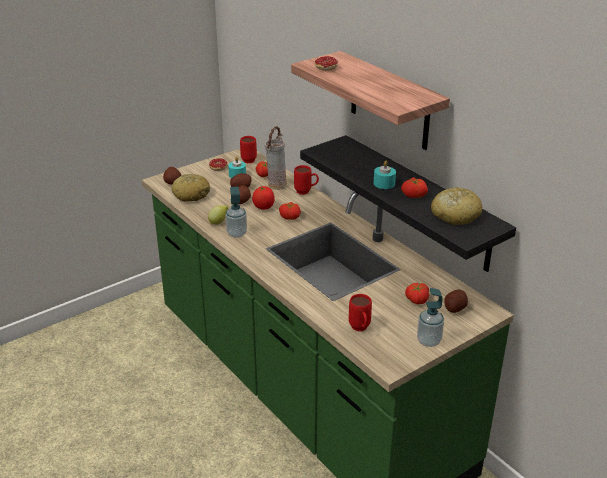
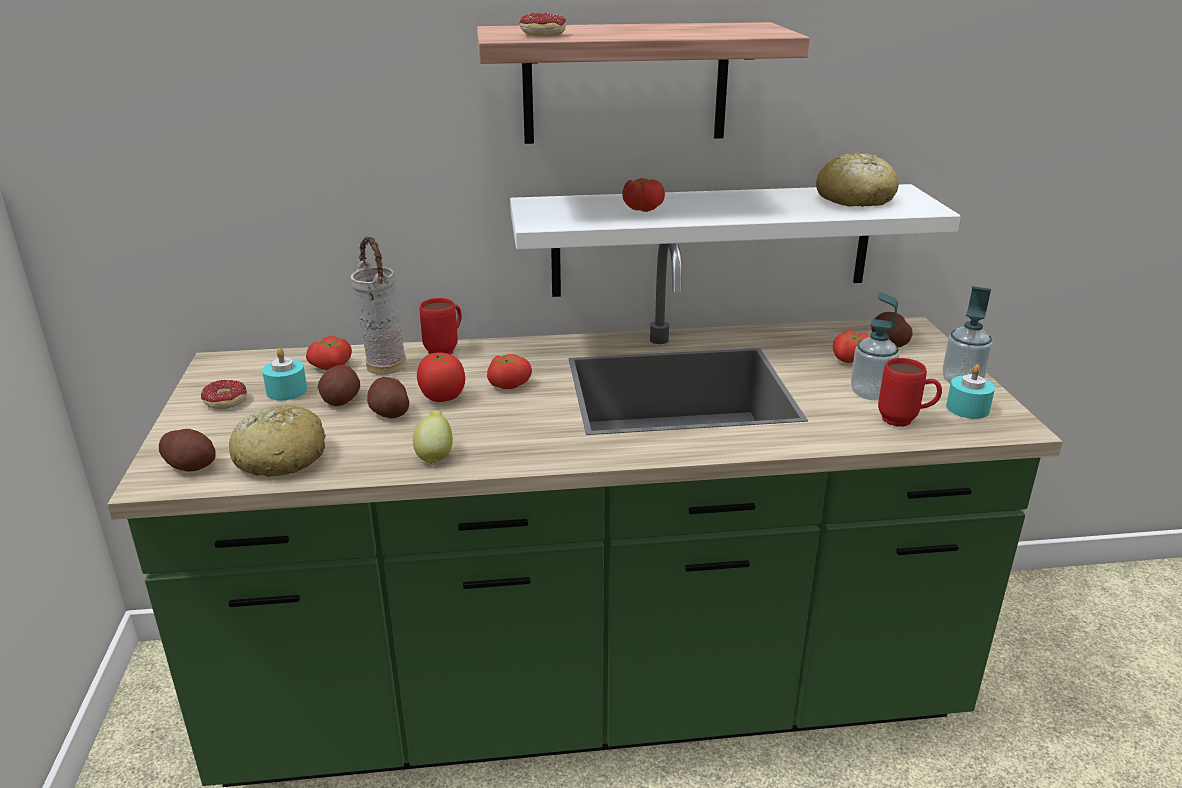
camera: 60 degrees left, 5 degrees down
(236, 233) = (500, 448): soap dispenser -> soap dispenser (870, 393)
(249, 159) = (249, 365): red mug -> none
(384, 183) = (714, 210): turquoise candle -> turquoise candle (967, 408)
(414, 194) = (769, 204): tomato -> tomato (641, 209)
(420, 202) = (712, 240): black shelf -> white shelf

